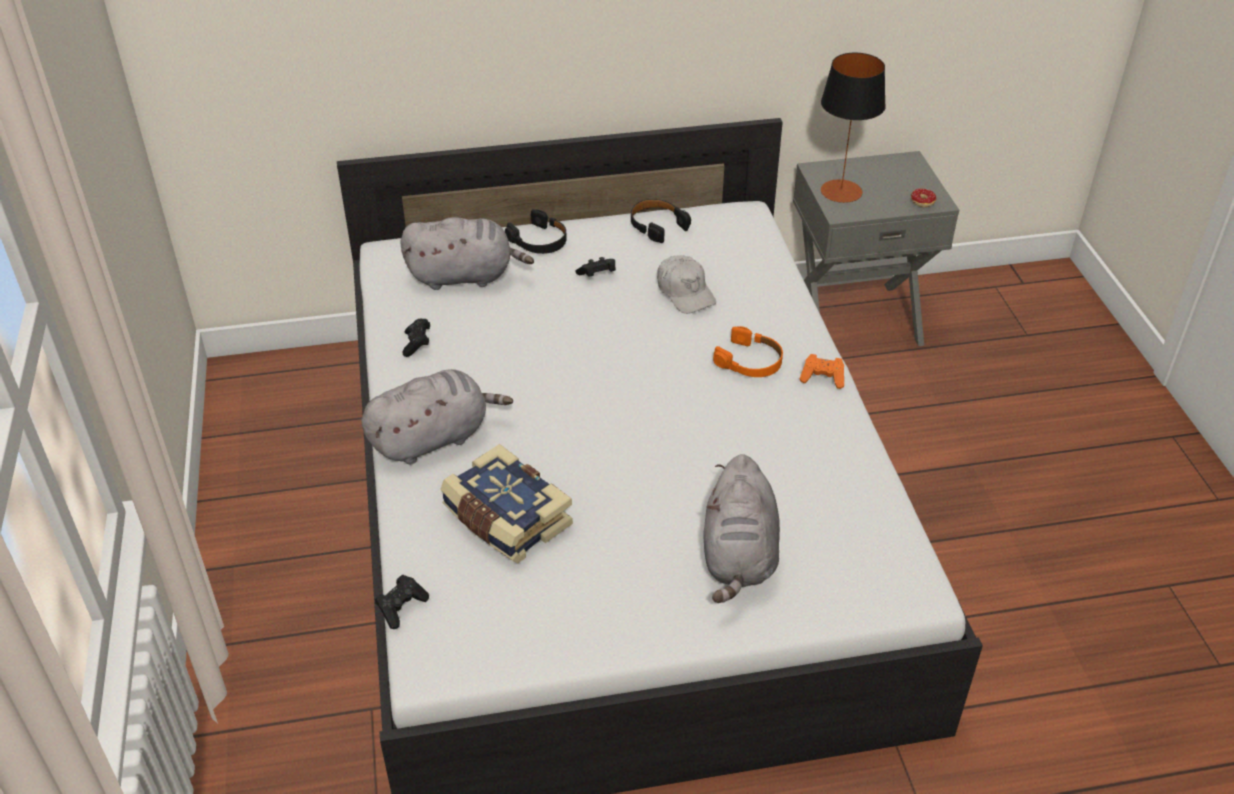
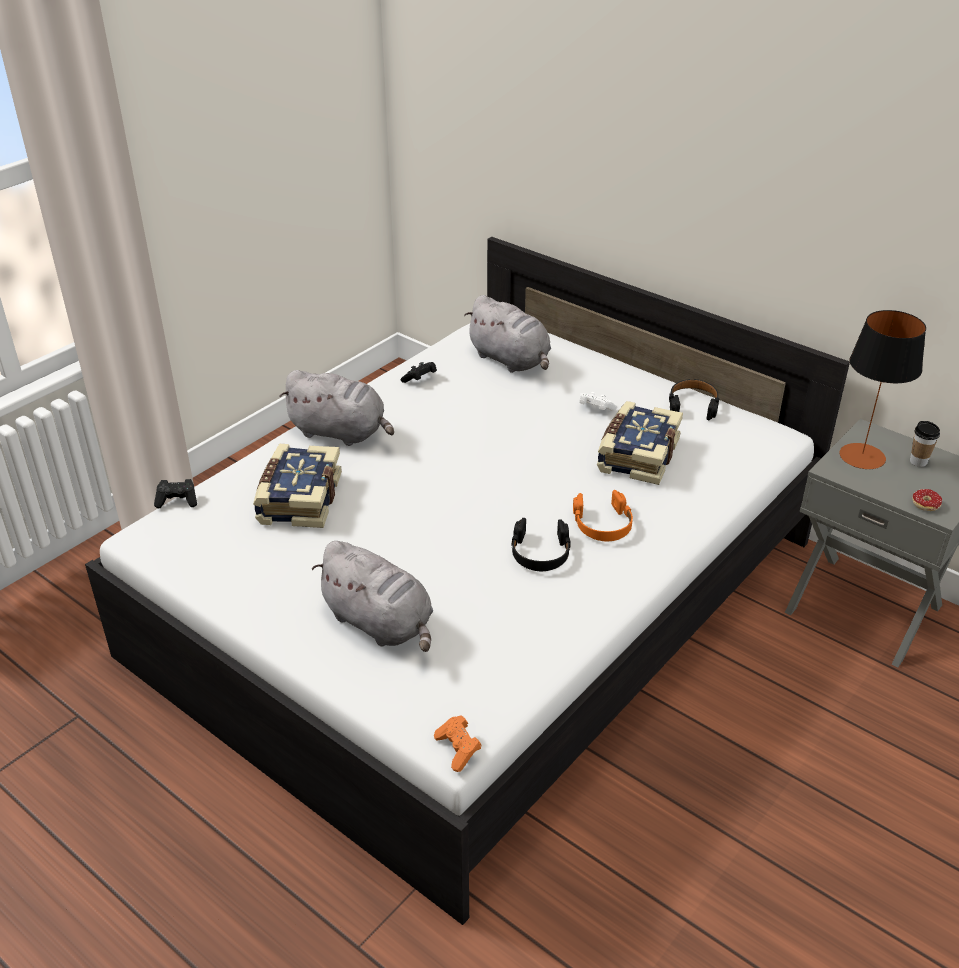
camera: 50 degrees right, 5 degrees down
(539, 241) = (594, 368): black headphones -> black headphones (540, 553)
(597, 275) = (595, 409): black game controller -> white game controller
(685, 292) = (636, 455): white cap -> book
(739, 556) = (381, 623): grey plush toy -> grey plush toy turned 105 degrees counterclockwise
(822, 378) = (636, 570): orange game controller -> orange game controller (458, 749)
(874, 173) = (918, 461): none -> cup

